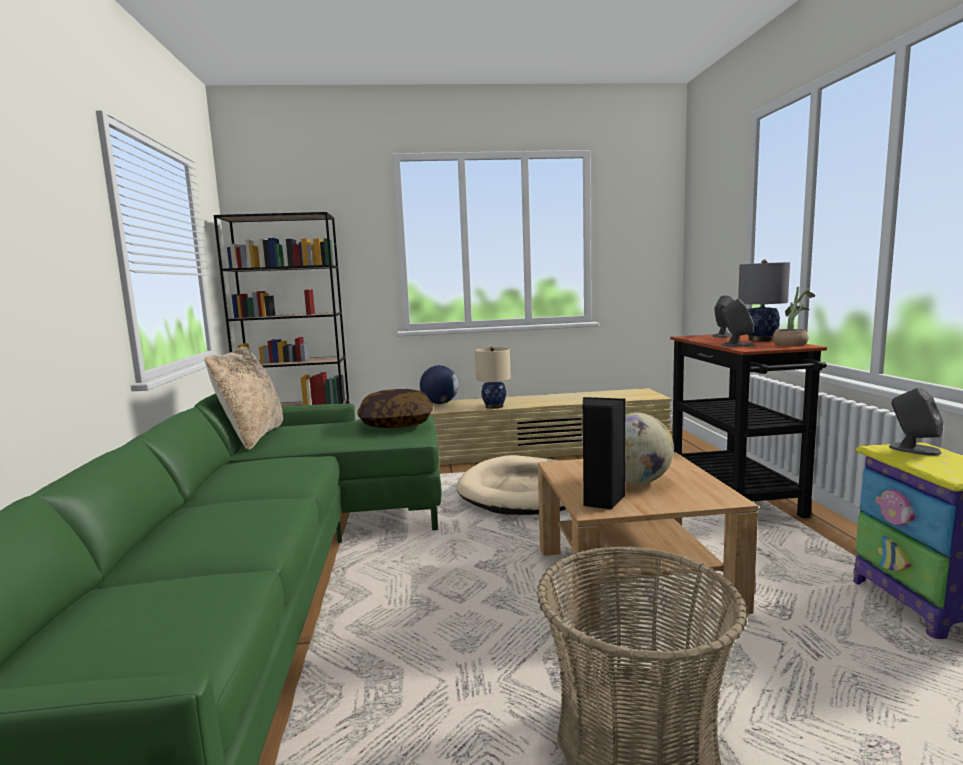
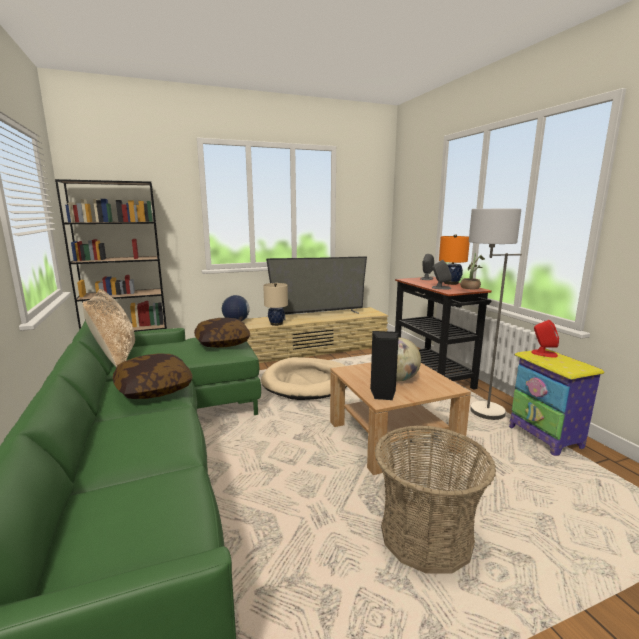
camera: 15 degrees left, 5 degrees up
(274, 473) = (154, 389): none -> pillow
(563, 396) = (319, 314): none -> television
(761, 340) = (451, 283): grey table lamp -> orange table lamp
(800, 554) = (478, 413): none -> grey floor lamp
(913, 449) = (543, 353): grey speaker -> red speaker

